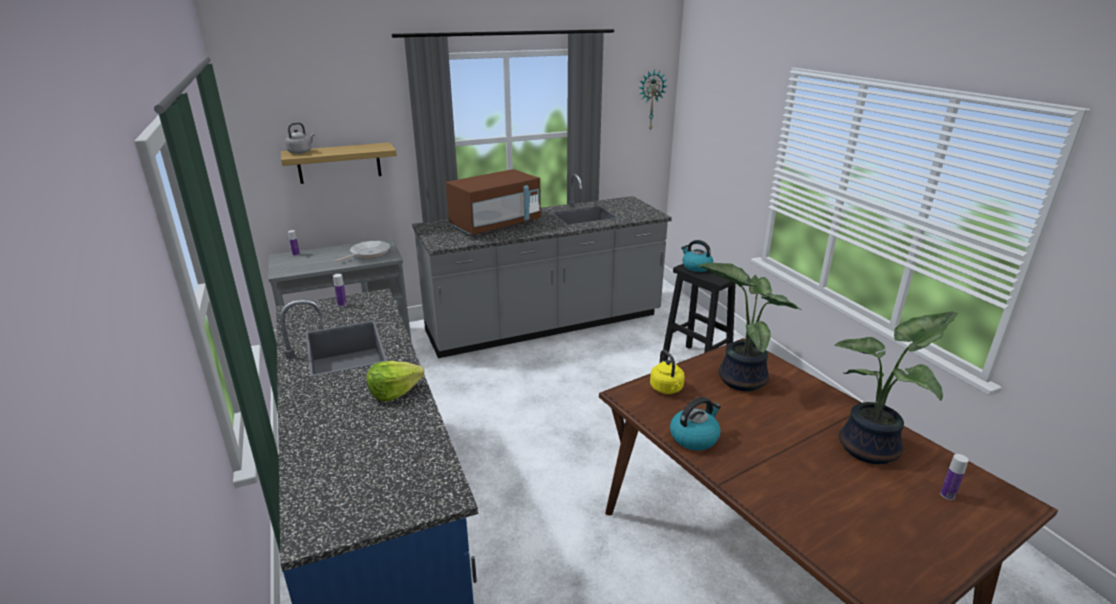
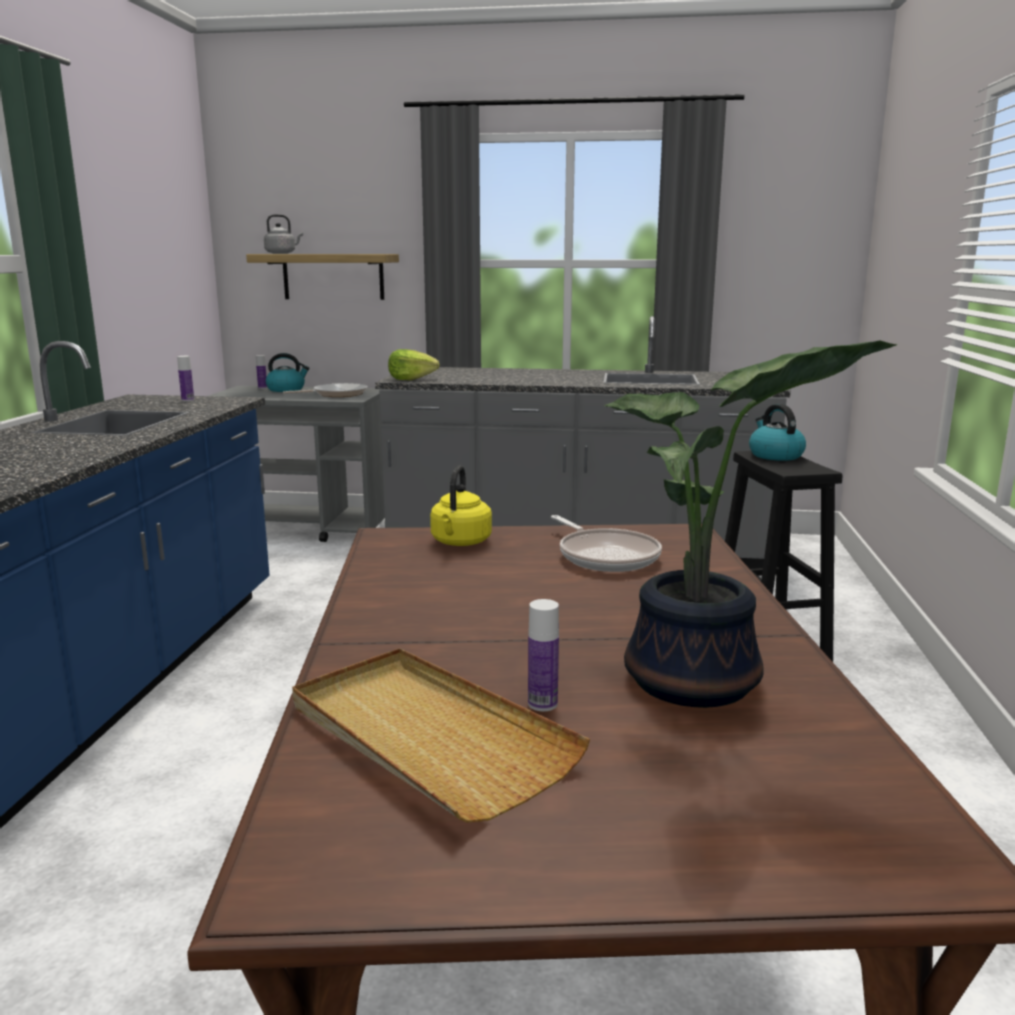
camera: 30 degrees right, 10 degrees down
(394, 391) = (73, 452): lettuce -> lettuce (411, 379)
(496, 225) = (505, 374): brown microwave -> none
(650, 100) = (820, 218): wall clock -> none
(694, 437) = (394, 592): kettle -> kettle (286, 389)
(739, 378) = (605, 556): potted plant -> frying pan
(833, 518) = (427, 736): none -> beige tray
(947, 495) = (753, 789): bottle -> bottle (542, 704)

